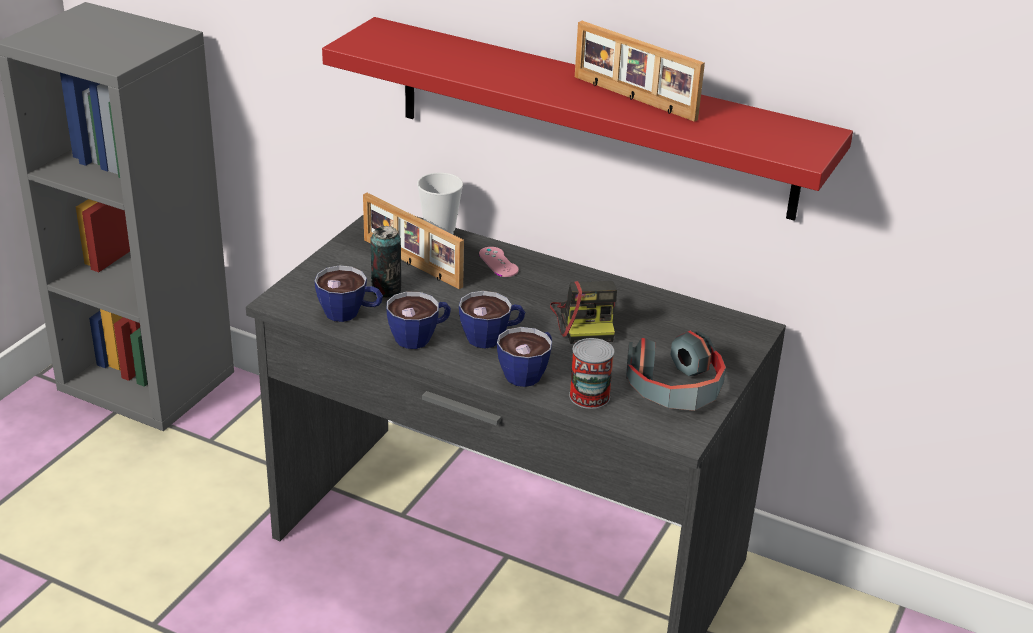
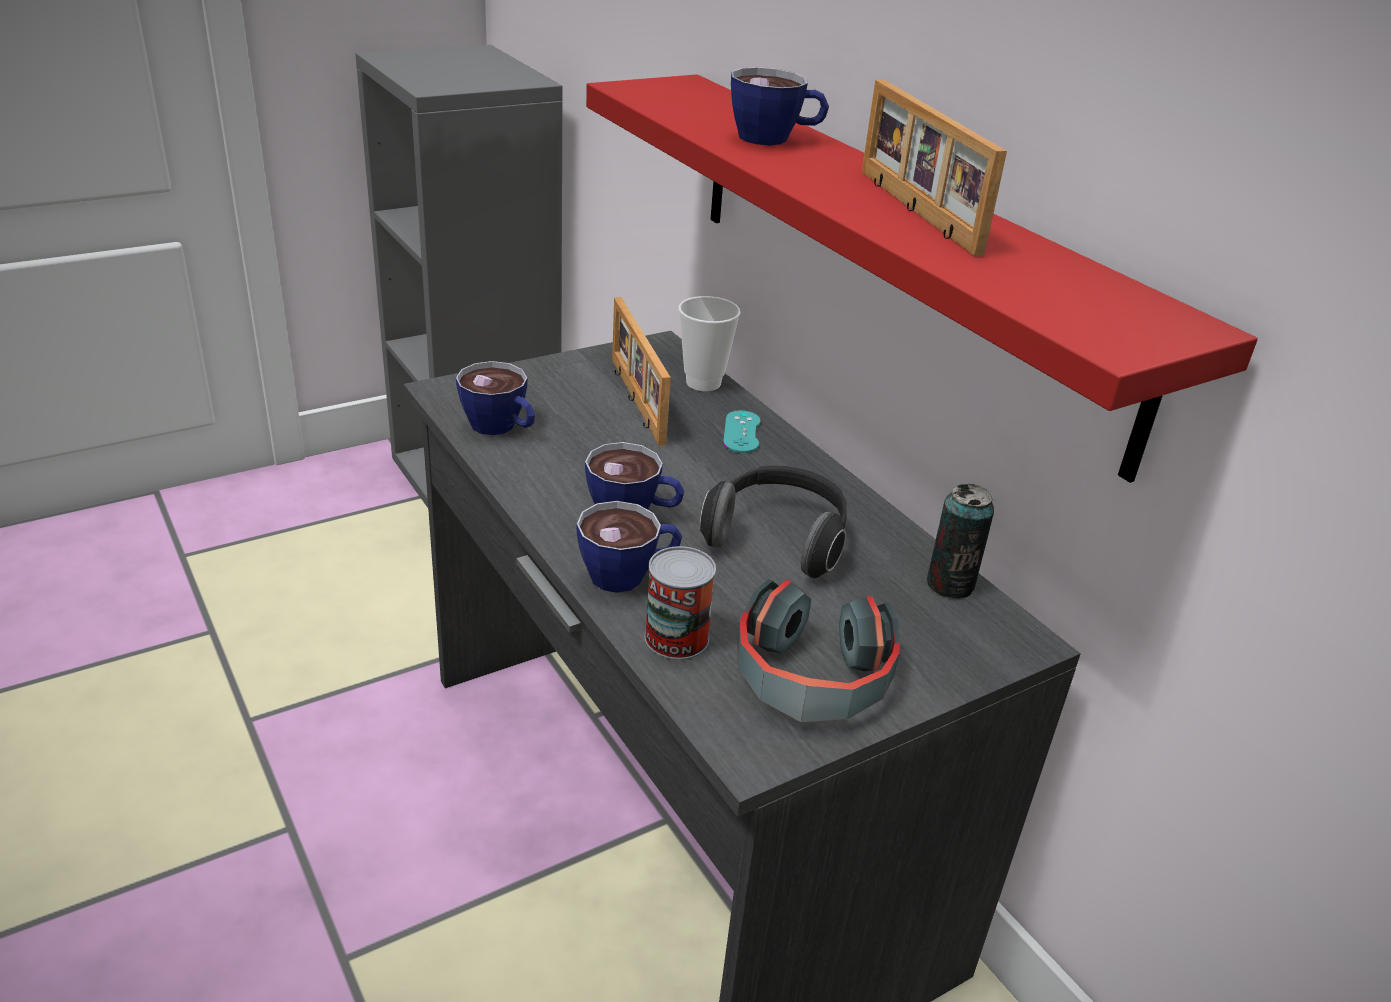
camera: 30 degrees right, 0 degrees up
(386, 290) = (572, 418): can -> can (950, 584)
(420, 337) = (547, 482): cup -> cup (775, 139)
(498, 262) = (742, 432): pink game controller -> turquoise game controller
(585, 321) = (778, 539): camera -> headphones

